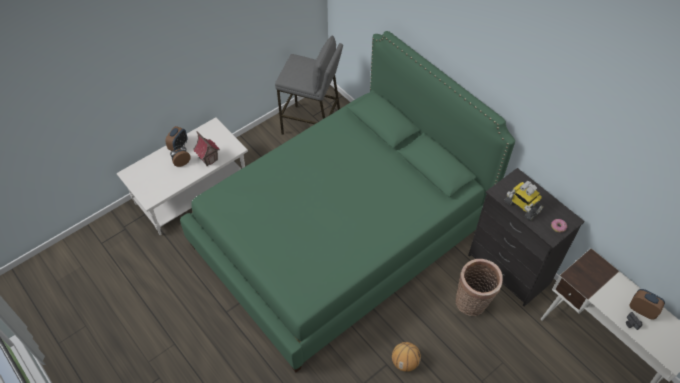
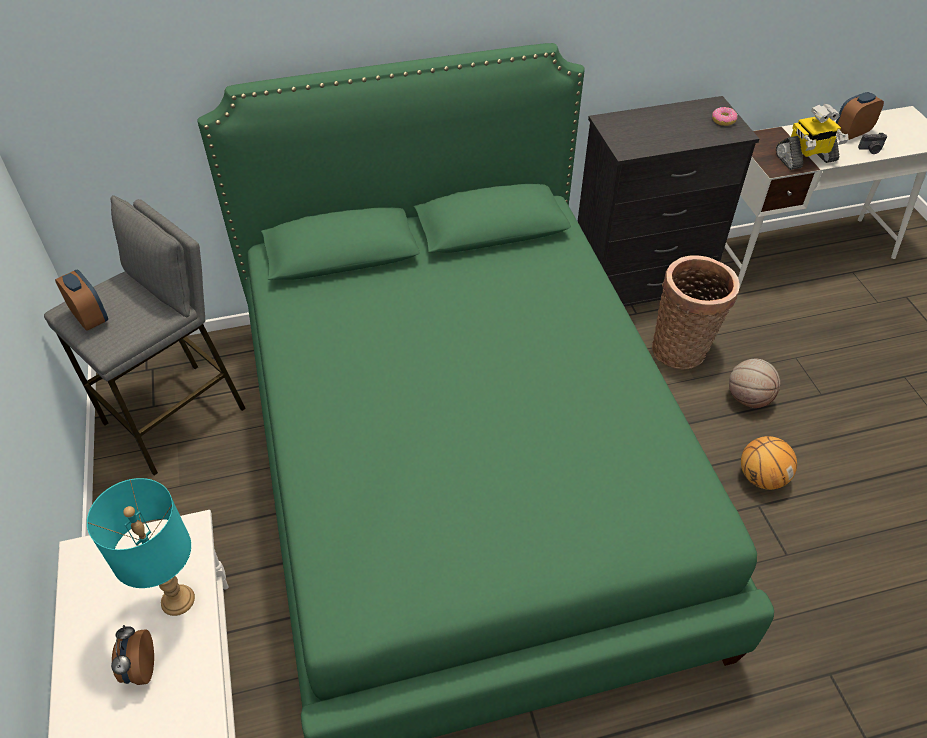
camera: 65 degrees left, 5 degrees down
(178, 146) = (82, 659): alarm clock -> alarm clock (90, 318)
(209, 159) = (177, 599): toy house -> turquoise table lamp
(456, 344) = (748, 398): none -> basketball
(522, 207) = (668, 138): toy robot -> toy robot (805, 159)

